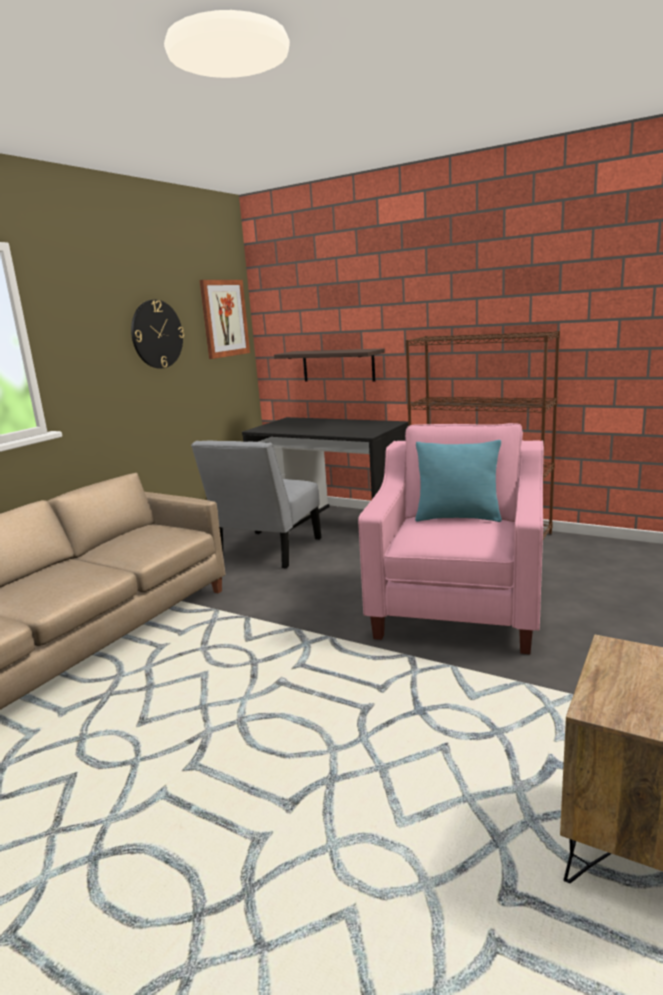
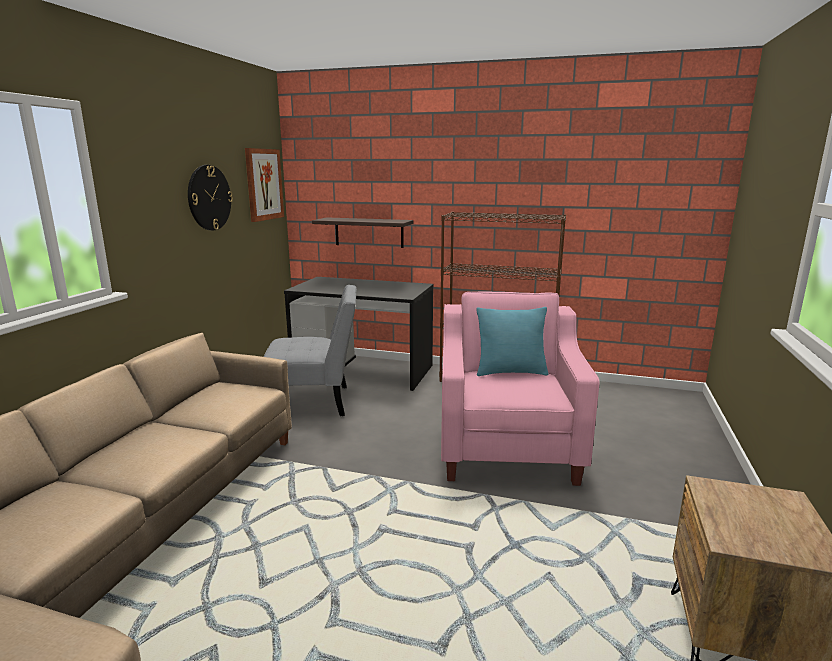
camera: 15 degrees left, 0 degrees up
(266, 552) = (315, 402): grey chair -> grey chair turned 105 degrees counterclockwise

